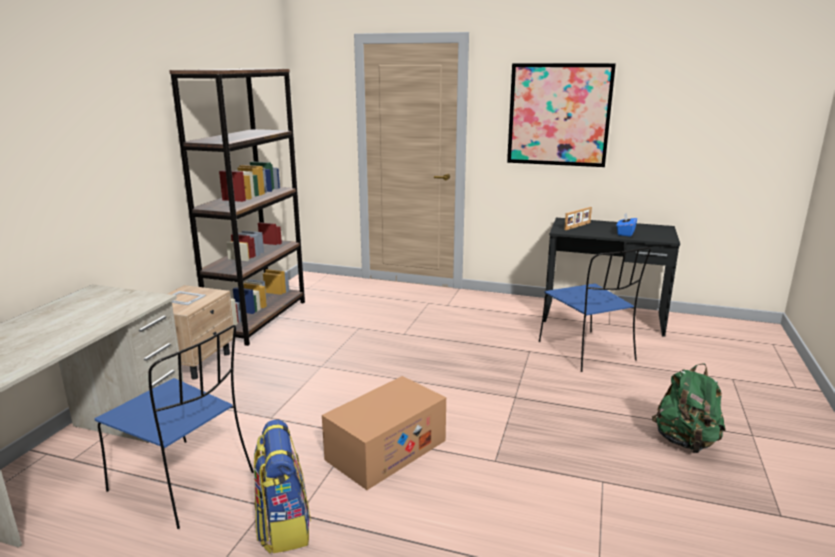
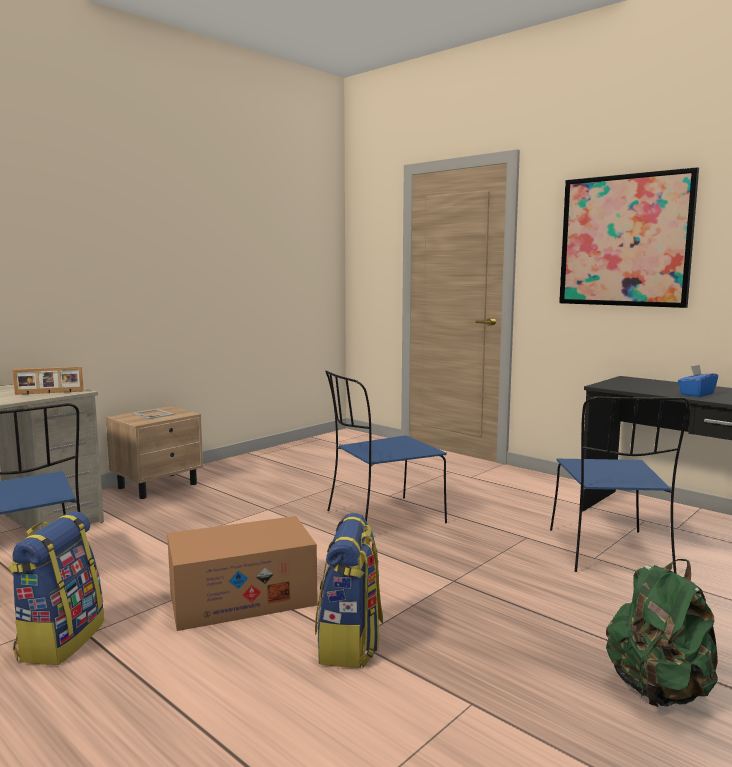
camera: 25 degrees right, 10 degrees down
(258, 319) = (256, 461): brown bookcase -> none
(419, 355) = (382, 518): none -> blue chair
(496, 463) = (350, 644): none -> backpack
(578, 226) = (635, 384): picture frame -> picture frame (49, 393)

